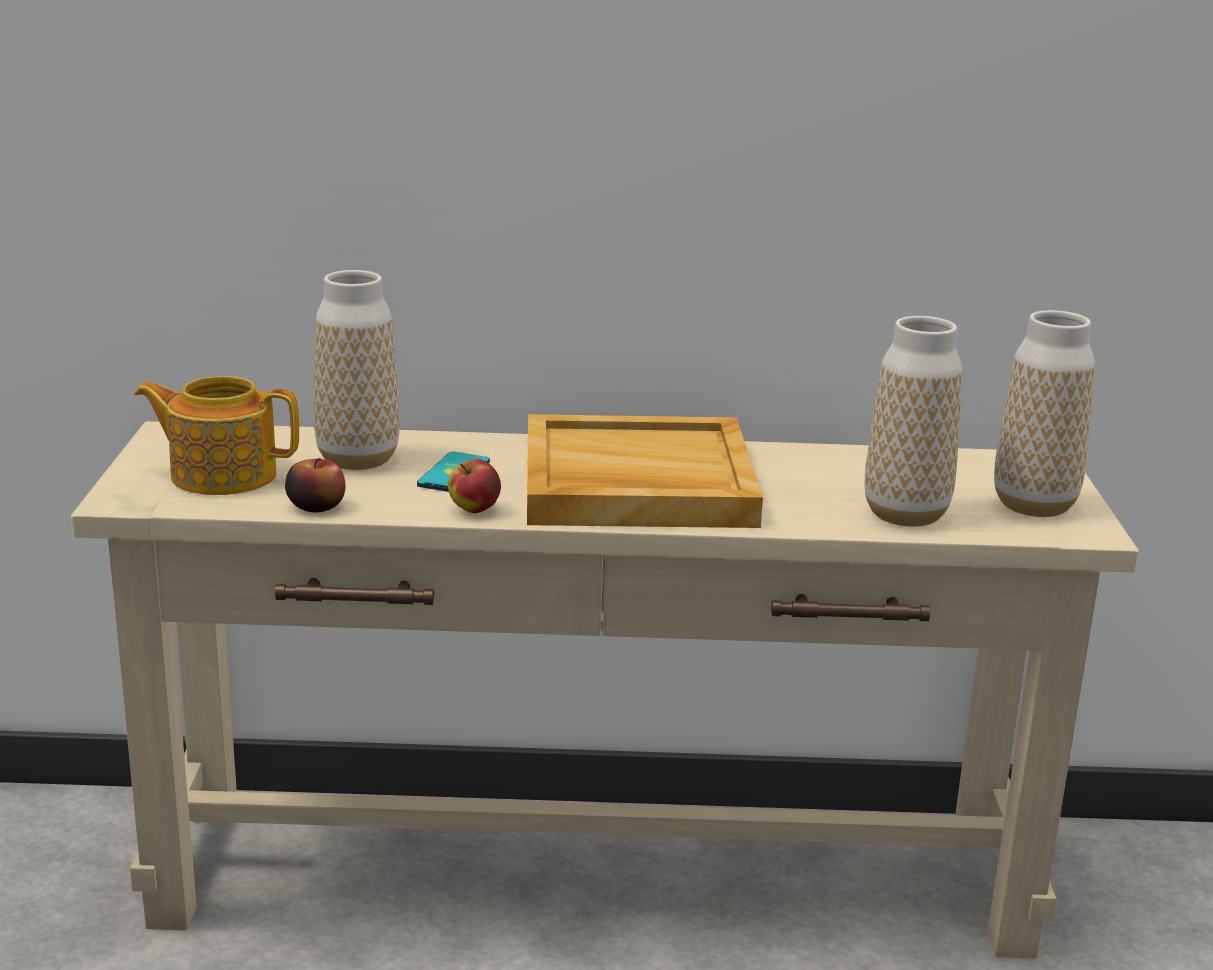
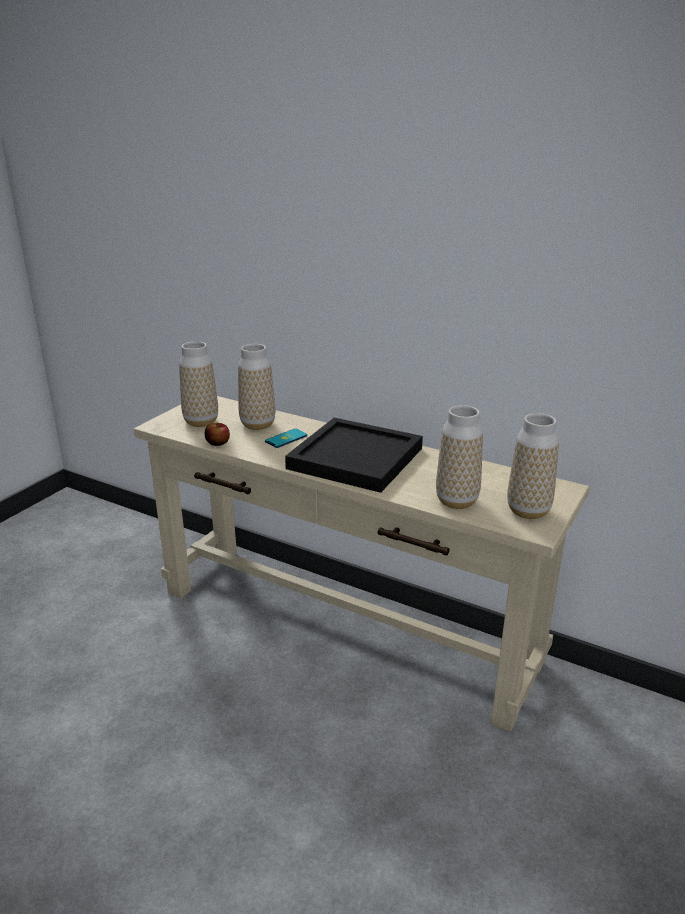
camera: 30 degrees right, 5 degrees up
(221, 475) = (201, 422): teapot -> vase
(474, 510) = (273, 457): apple -> none
(635, 483) = (354, 458): beige tray -> black tray

